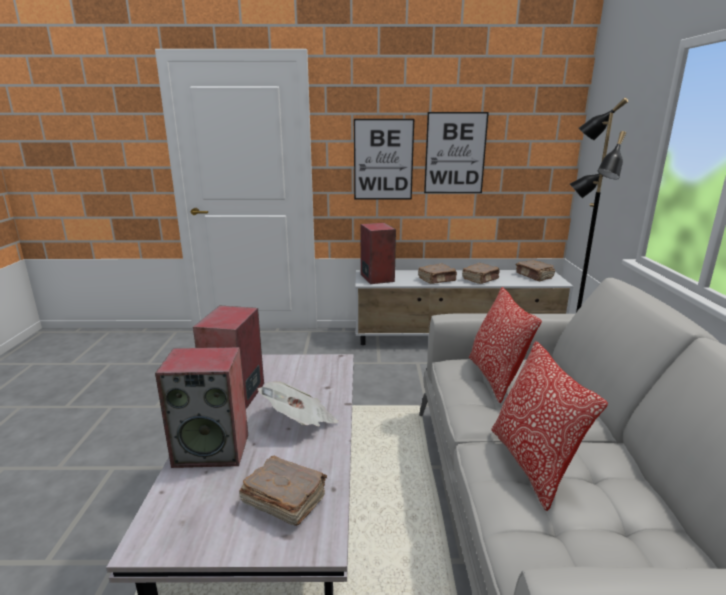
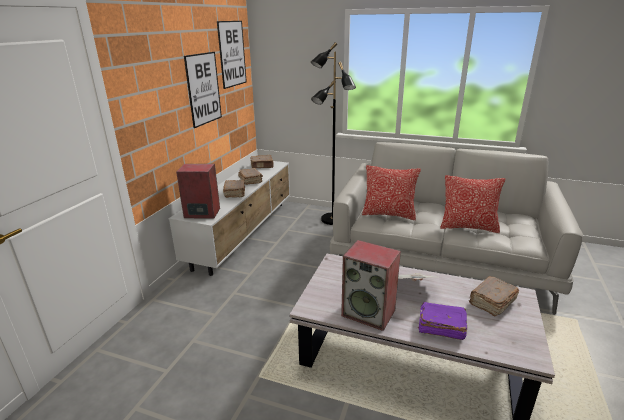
camera: 70 degrees left, 5 degrees up
(213, 449) = (440, 327): speaker -> purple book
(383, 160) = (165, 106): picture -> picture (232, 54)

